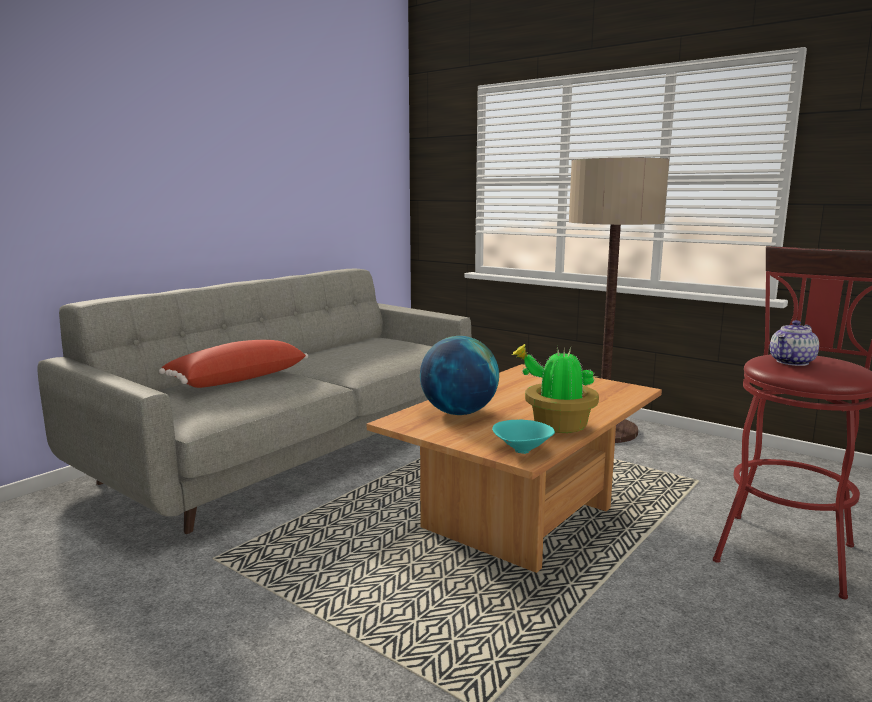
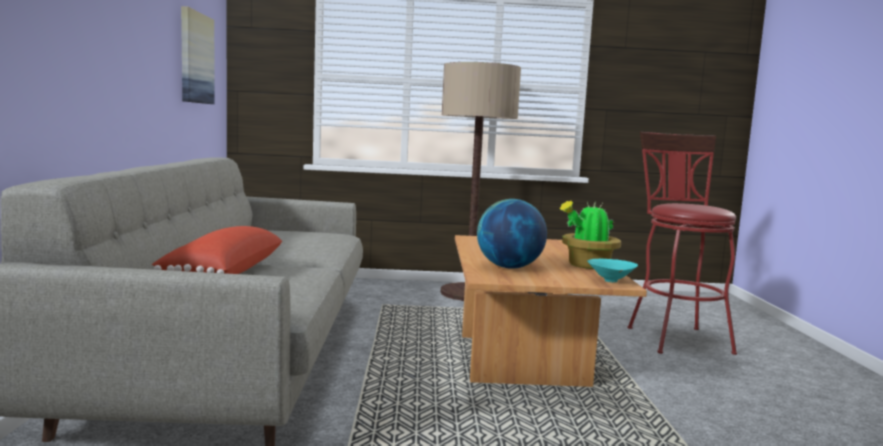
camera: 40 degrees left, 5 degrees down
(347, 177) = (195, 58): none -> picture
(792, 362) = (689, 206): teapot -> none

